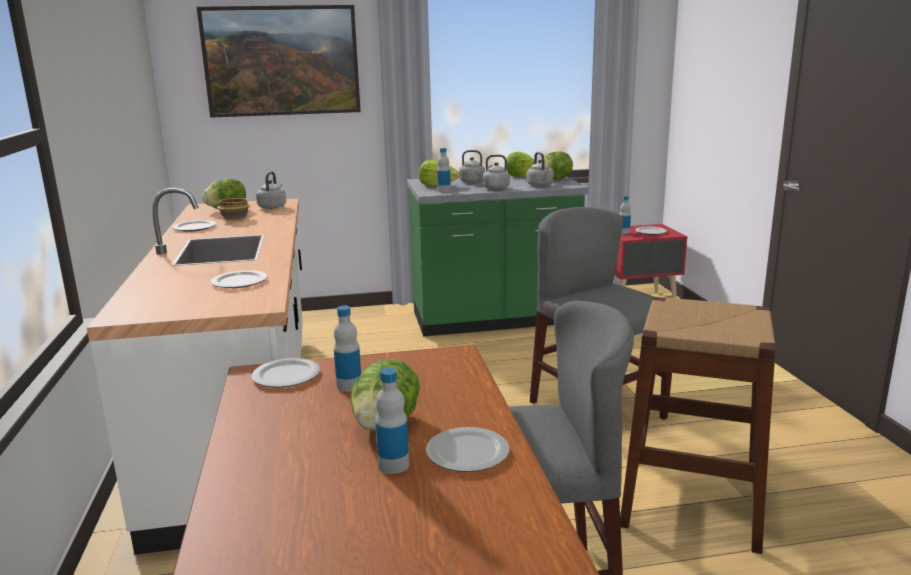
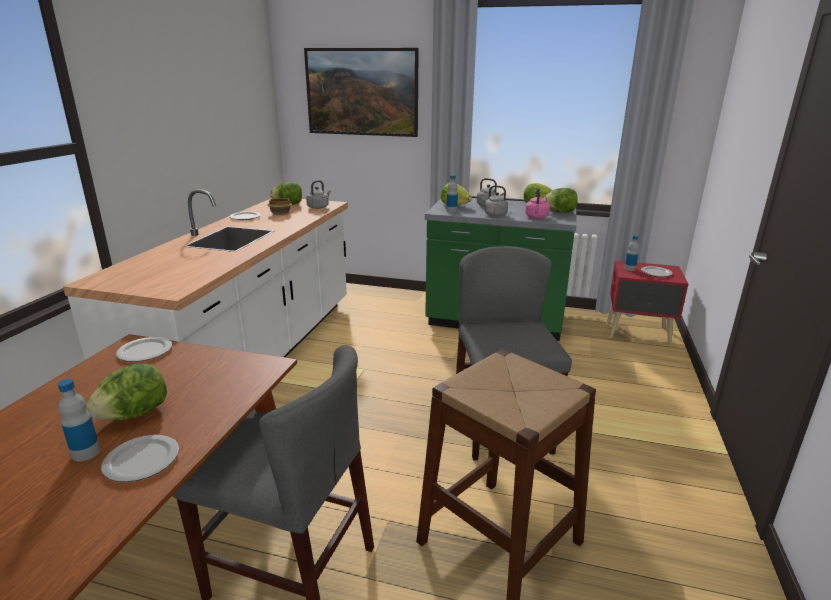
camera: 25 degrees right, 5 degrees up
(239, 282) = (194, 269): plate -> none
(349, 386) = (165, 372): bottle -> none
(540, 185) = (536, 217): grey kettle -> pink kettle

